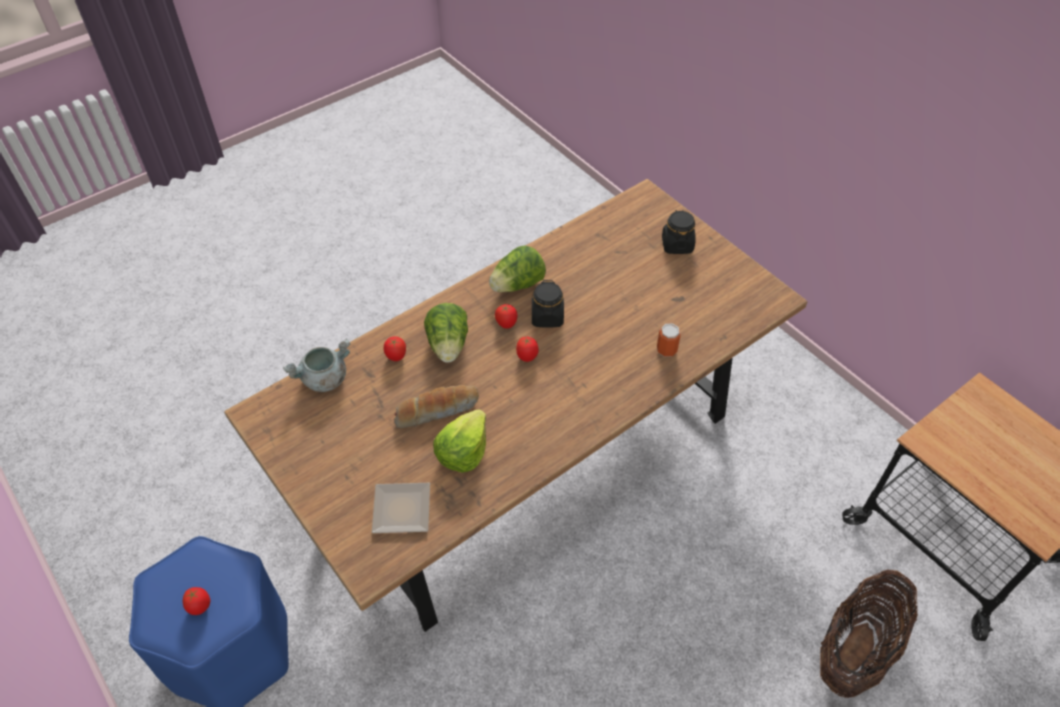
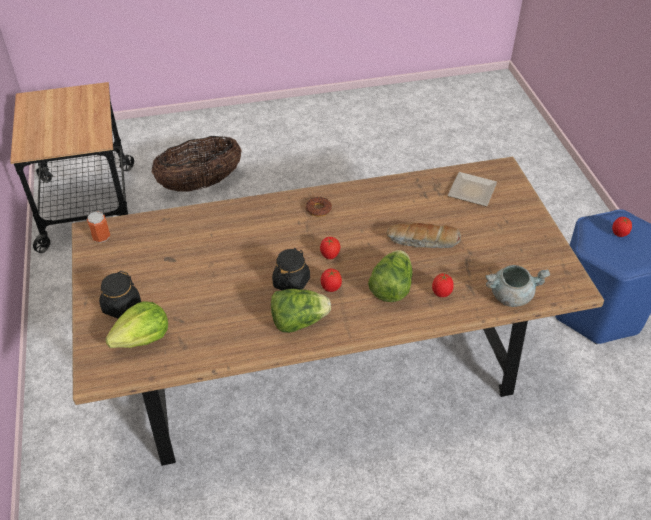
camera: 155 degrees left, 5 degrees down
(462, 451) = (414, 210): lettuce -> lettuce (143, 338)
(573, 410) = (318, 209): none -> donut
(666, 350) = (216, 224): can -> can (101, 237)

